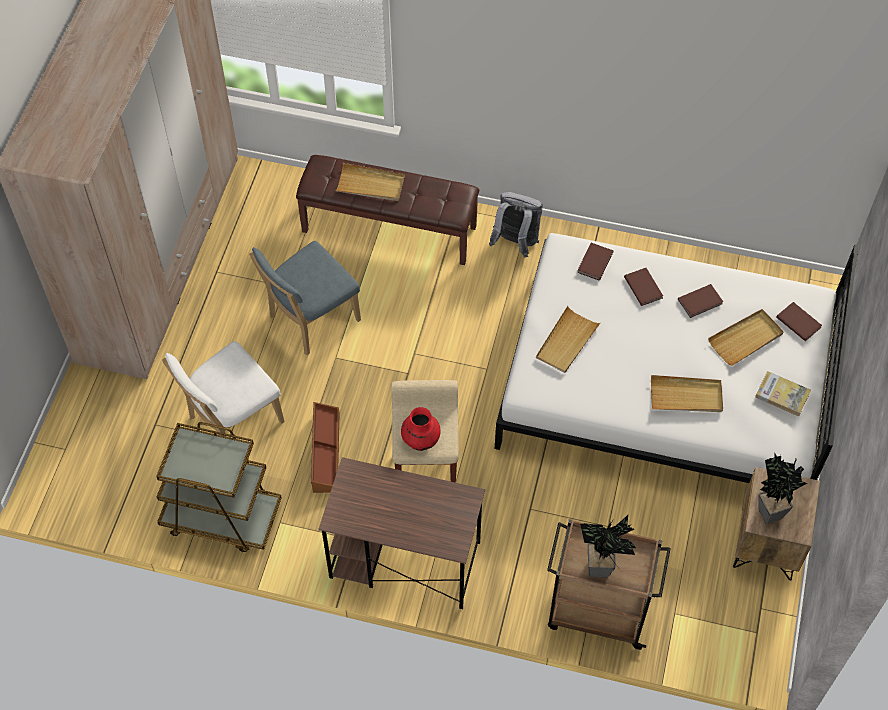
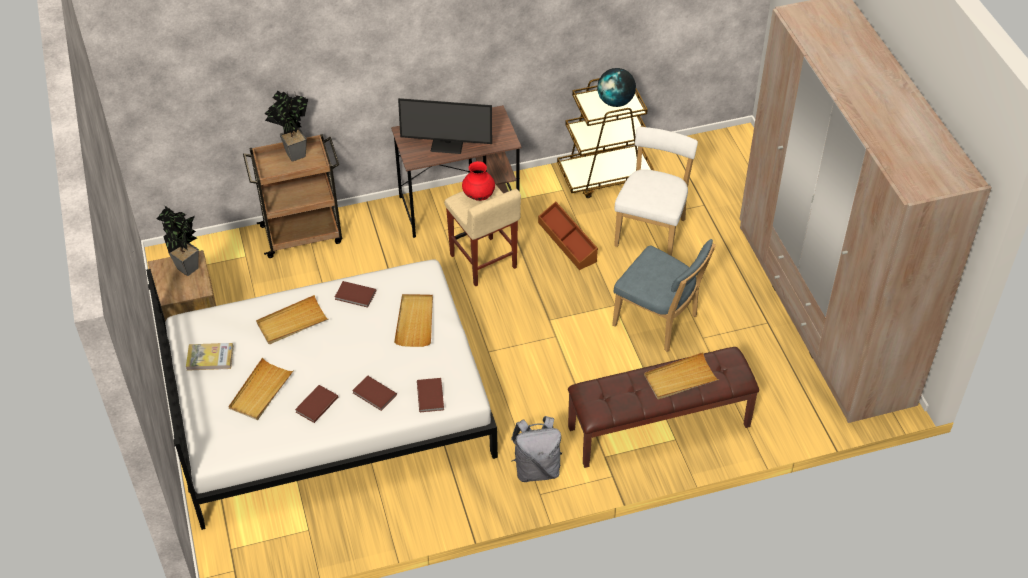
camera: 150 degrees right, 10 degrees down
(197, 459) = (615, 102): none -> globe
(310, 320) = (658, 322): blue chair -> blue chair turned 105 degrees clockwise
(417, 503) = (447, 143): none -> monitor
(798, 321) = (218, 427): brown book -> brown book (355, 296)

